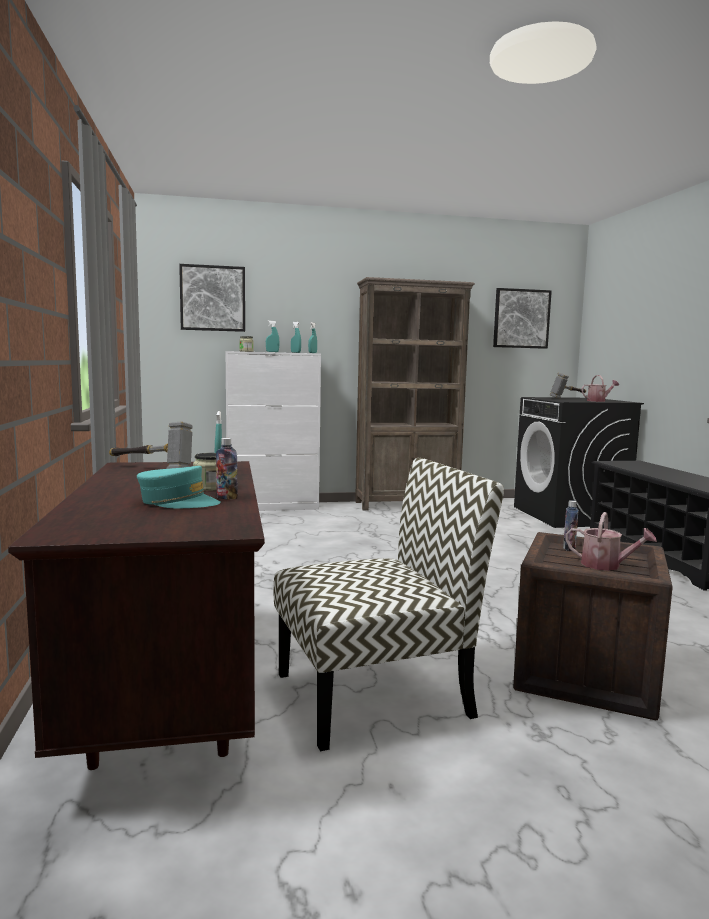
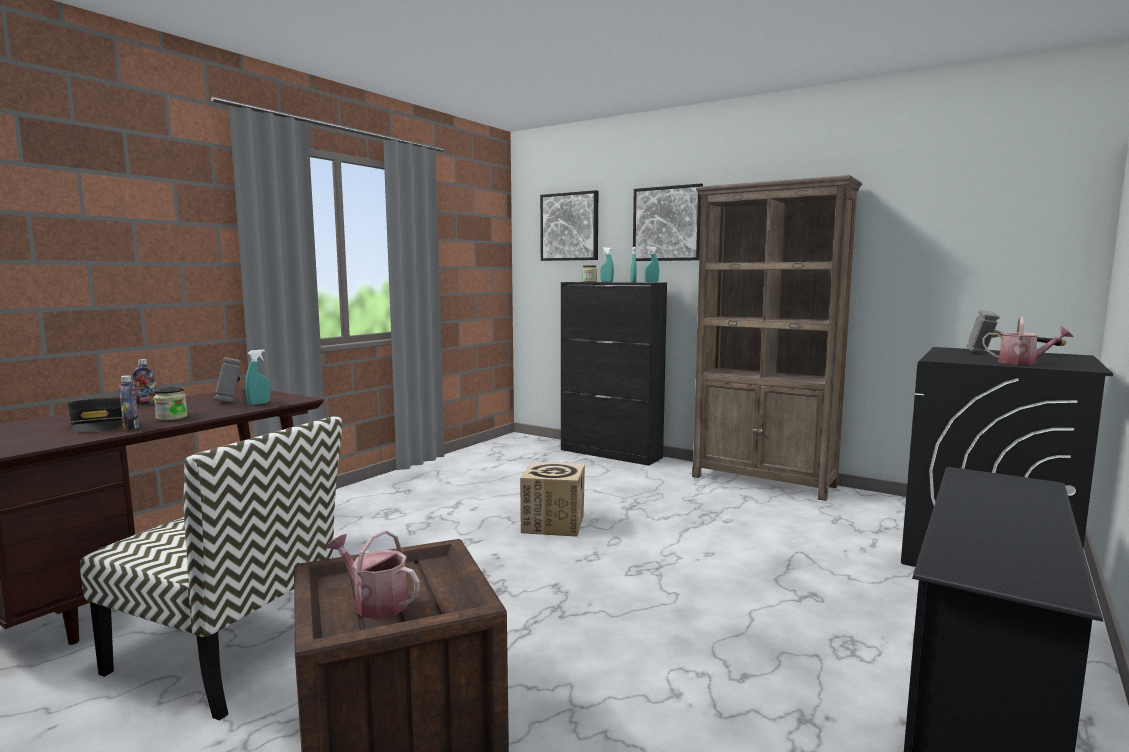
camera: 45 degrees right, 0 degrees up
(178, 502) = (98, 425): turquoise cap -> grey cap
(273, 507) = (611, 454): white cabinet -> black cabinet
(356, 555) = (553, 524): none -> cardboard box
(521, 318) = (977, 220): picture -> picture (667, 224)
(569, 548) = (428, 569): bottle -> bottle (146, 403)
(606, 565) = (375, 603): watering can -> watering can turned 135 degrees clockwise

